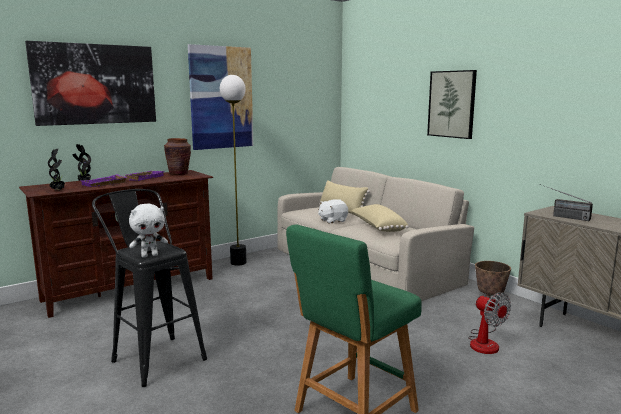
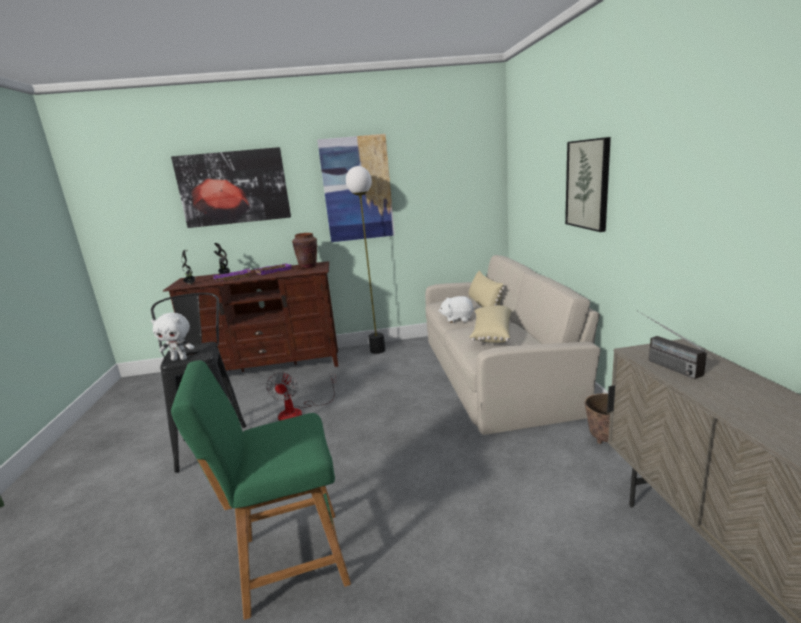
camera: 30 degrees right, 5 degrees up
(484, 342) = (526, 510): fan -> fan (298, 412)

